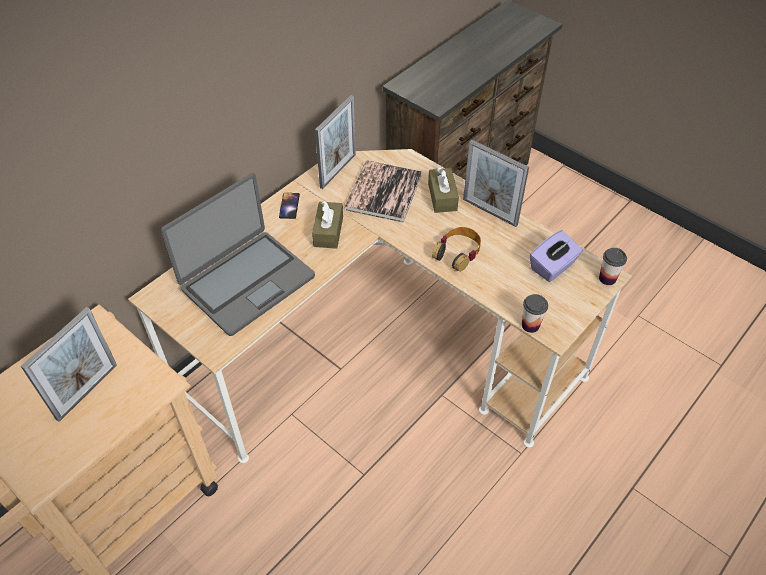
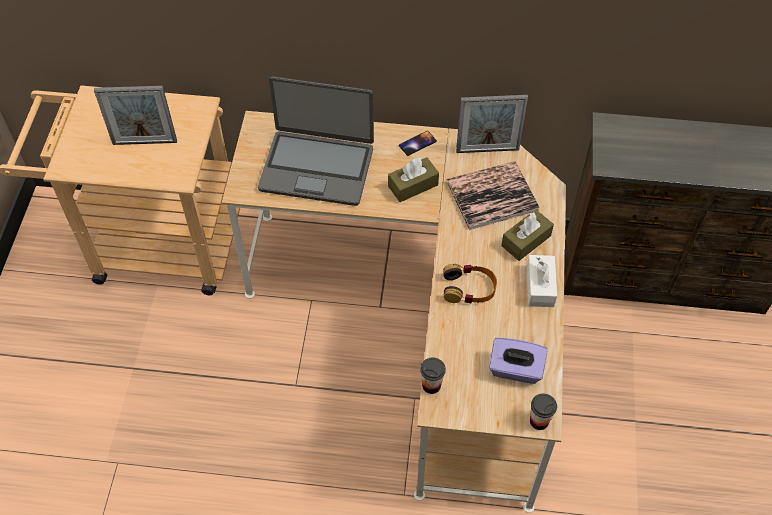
camera: 55 degrees right, 5 degrees up
(489, 212) = (540, 286): picture frame -> white tissue box

